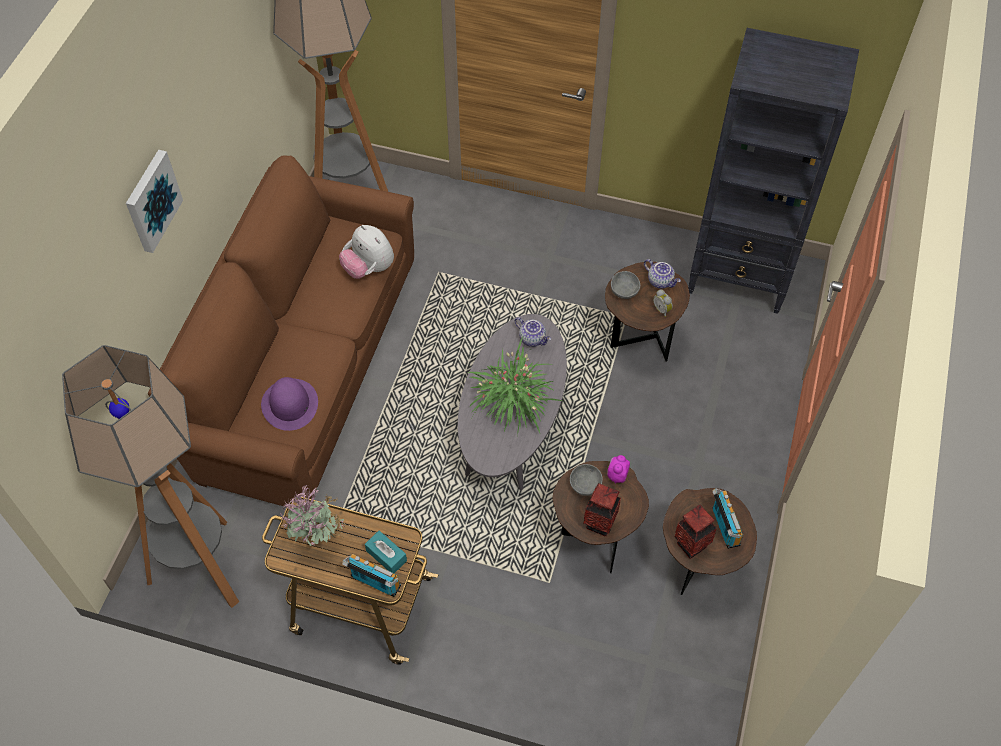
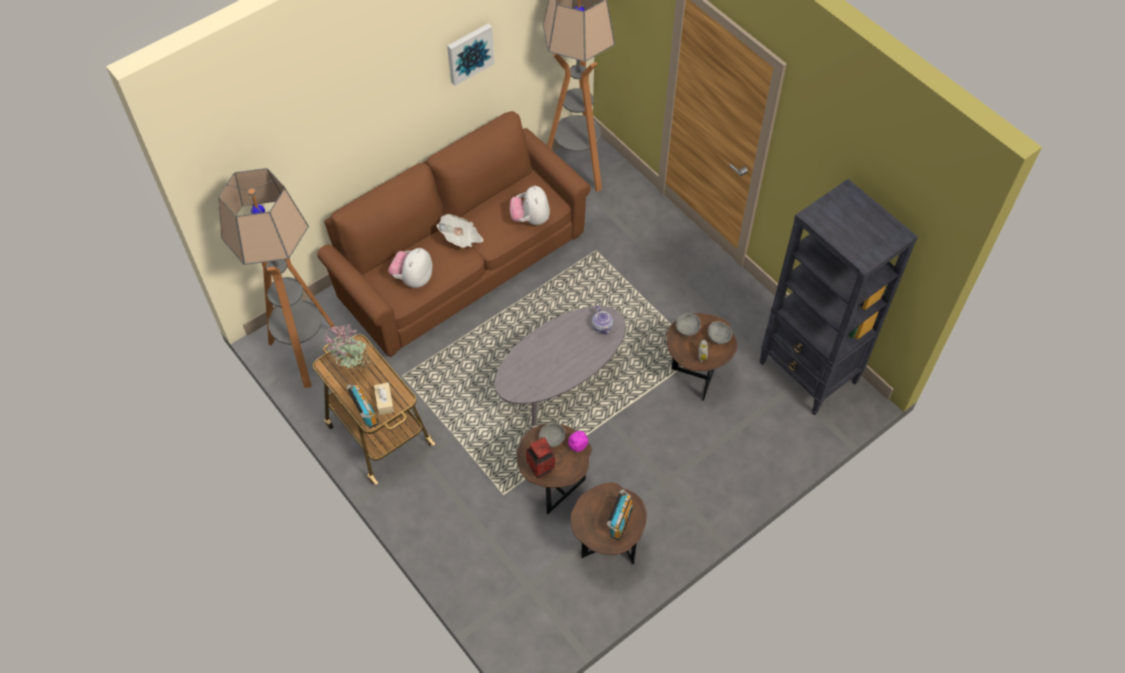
camera: 35 degrees right, 0 degrees up
(151, 200) = (374, 97): picture -> picture (469, 53)
(290, 404) = (413, 278): purple hat -> plush toy
(309, 330) = (461, 238): none -> newspaper
(386, 555) = (384, 401): turquoise tissue box -> beige tissue box
(512, 402) = (554, 359): potted plant -> none
(660, 281) = (719, 337): teapot -> grey bowl
(691, 545) = (588, 519): vase -> none

